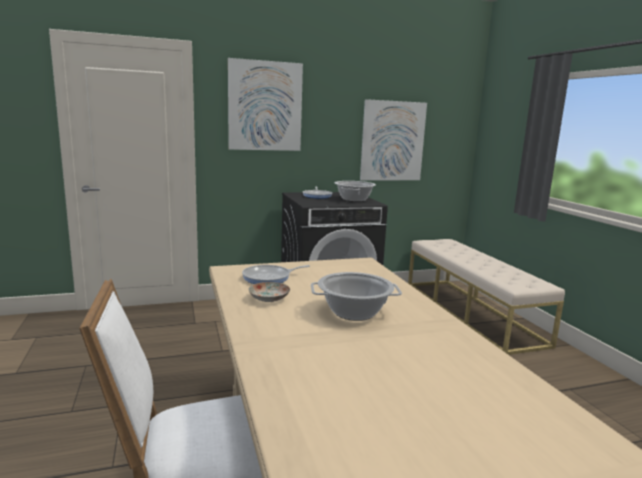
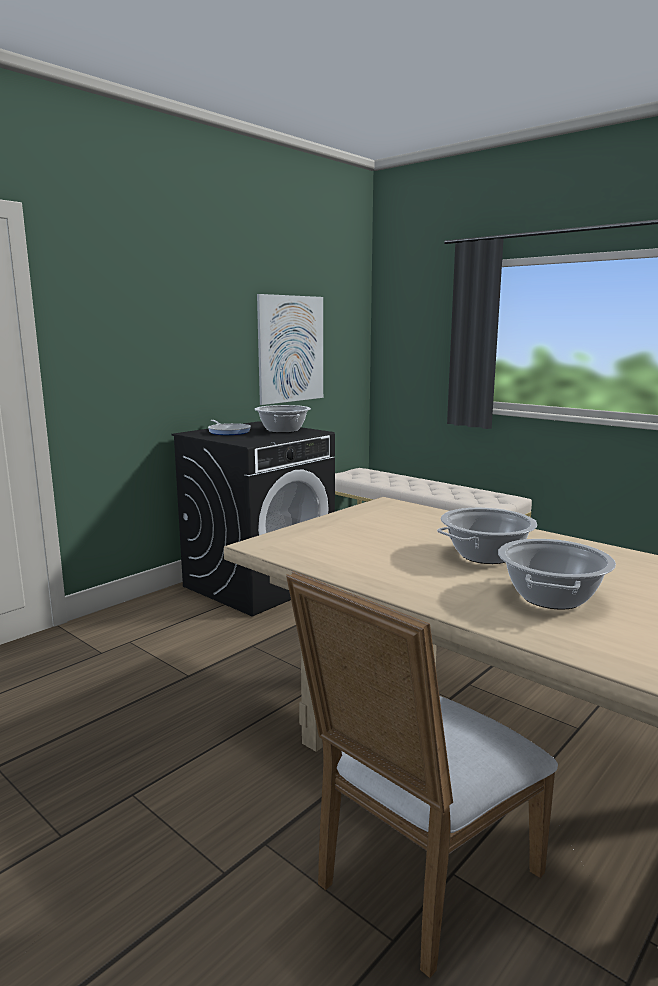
camera: 30 degrees left, 0 degrees up
(265, 106) = (137, 307): picture -> none
(269, 278) = (327, 542): frying pan -> none
(269, 299) = (378, 564): plate -> none
(336, 353) = (551, 597): none -> cooking pot

